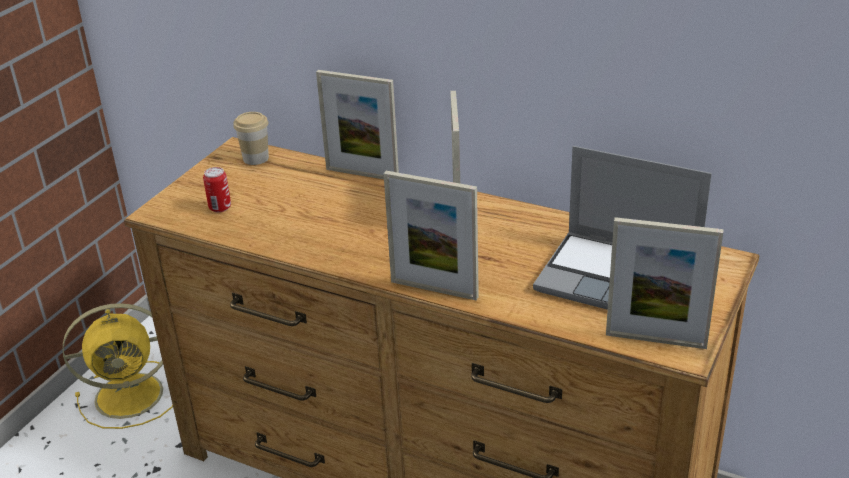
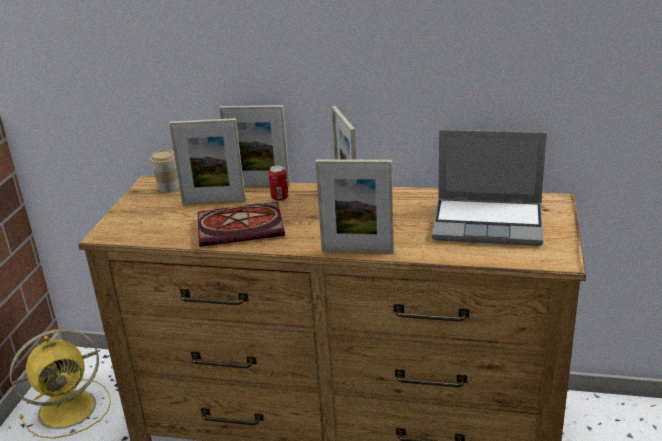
camera: 15 degrees left, 5 degrees down
(220, 207) = (156, 224): can -> can (280, 197)
(315, 230) = (243, 227): none -> book
(655, 340) = (536, 256): picture frame -> picture frame (214, 202)

